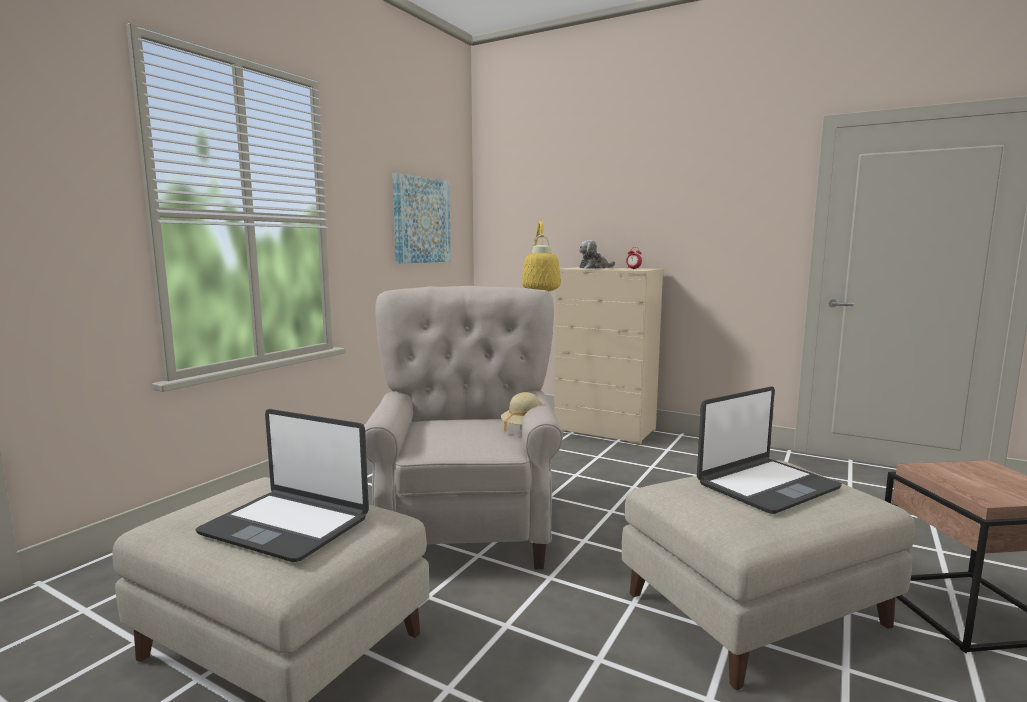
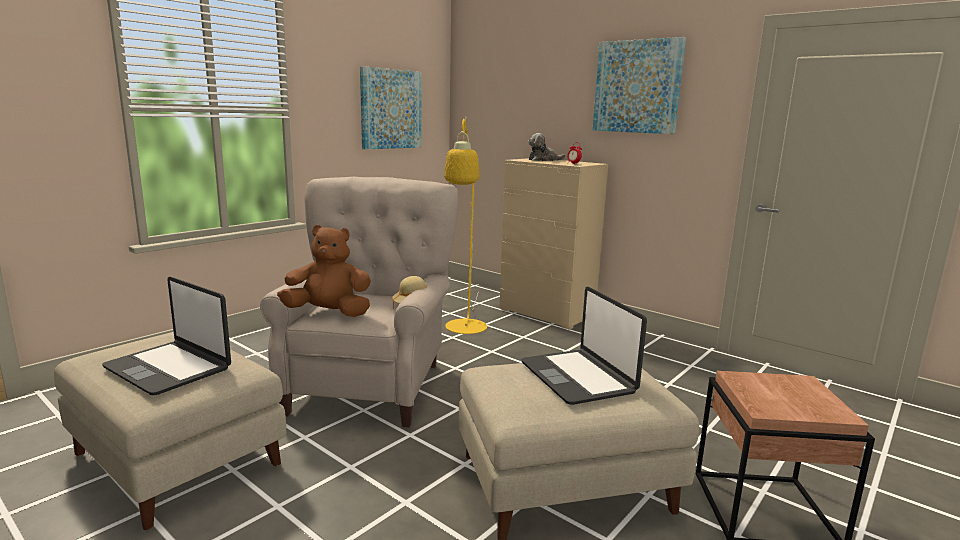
camera: 10 degrees right, 5 degrees up
(437, 443) = (328, 313): none -> brown plush toy
(691, 189) = (637, 87): none -> picture
(766, 486) = (578, 377): laptop -> laptop turned 90 degrees clockwise

